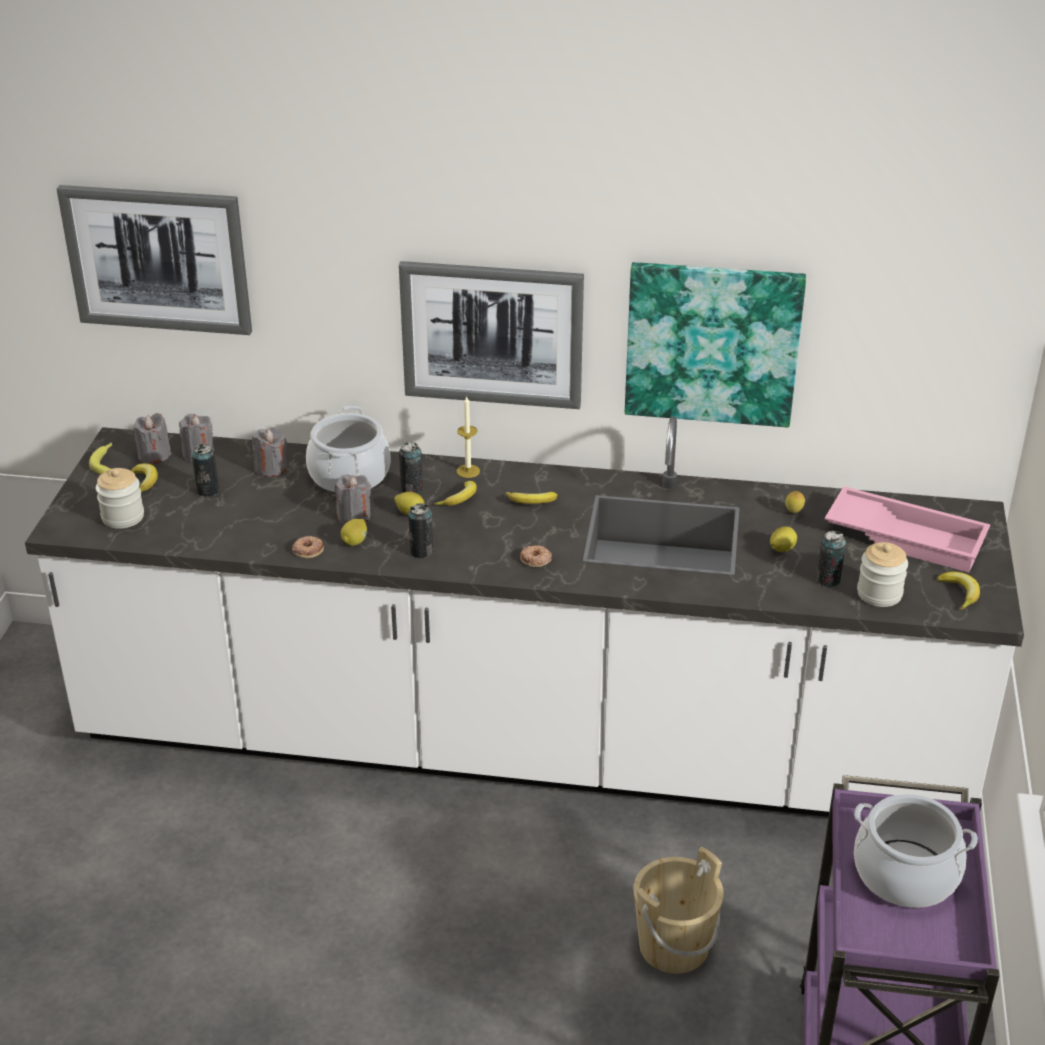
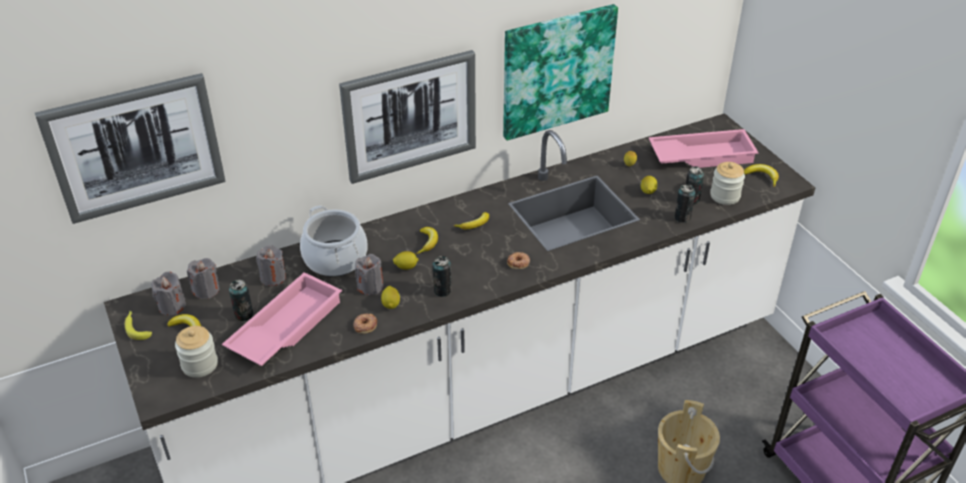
camera: 35 degrees left, 5 degrees up
(232, 517) = (285, 326): none -> pink tray
(412, 489) = (388, 249): can -> can (682, 217)
(468, 471) = (411, 221): candle -> none
(905, 874) = (883, 357): cooking pot -> none

